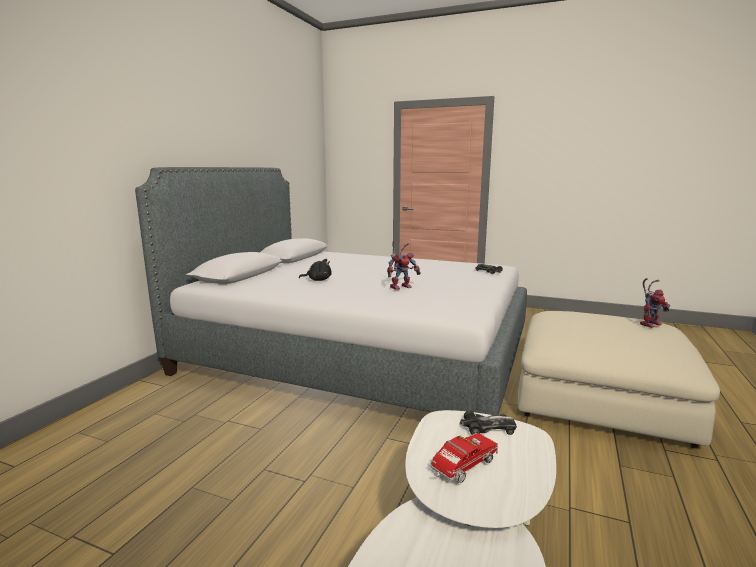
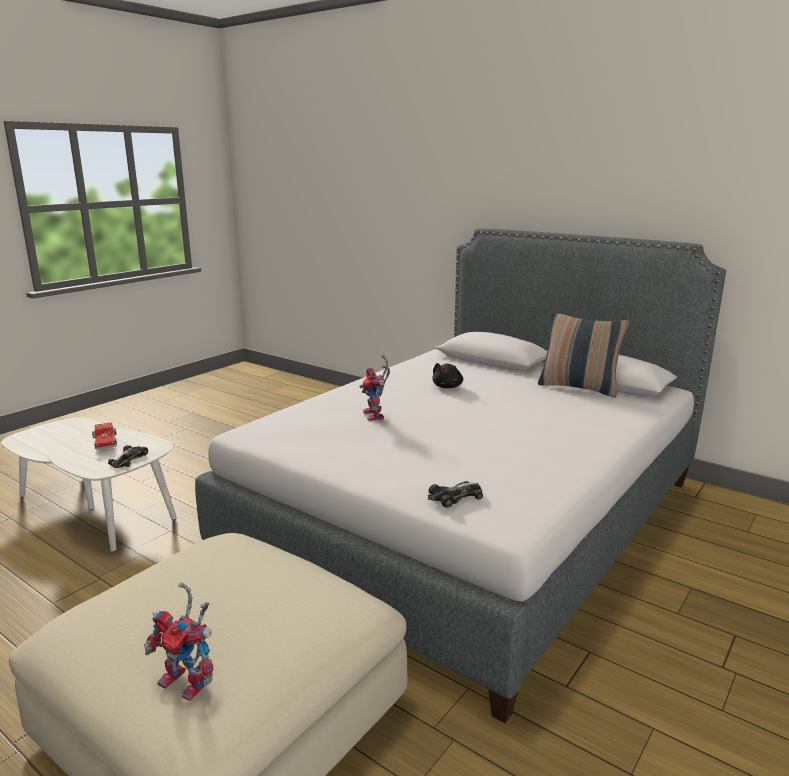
camera: 105 degrees right, 5 degrees up
(308, 260) = (578, 387): none -> pillow
(649, 323) = (190, 683): toy robot -> toy robot turned 45 degrees counterclockwise

